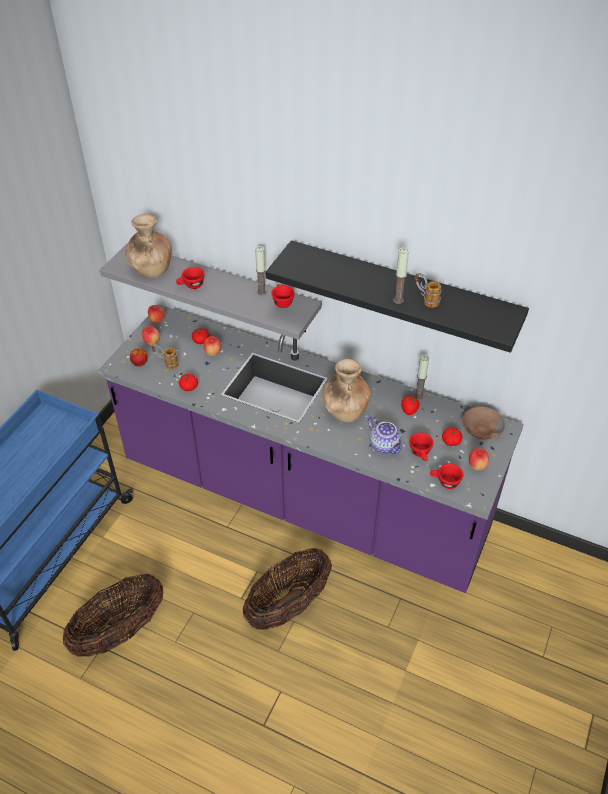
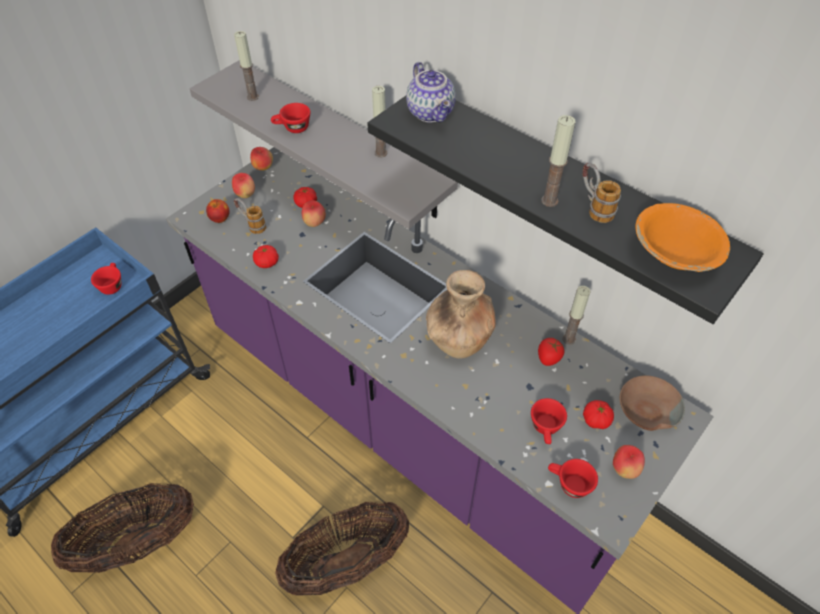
camera: 15 degrees right, 5 degrees up
(151, 268) = (252, 97): brown vase -> candle
(282, 301) = (403, 170): red cup -> red cup (112, 284)
(385, 445) = (498, 404): teapot -> teapot (431, 113)
(479, 317) = (674, 254): none -> orange bowl

